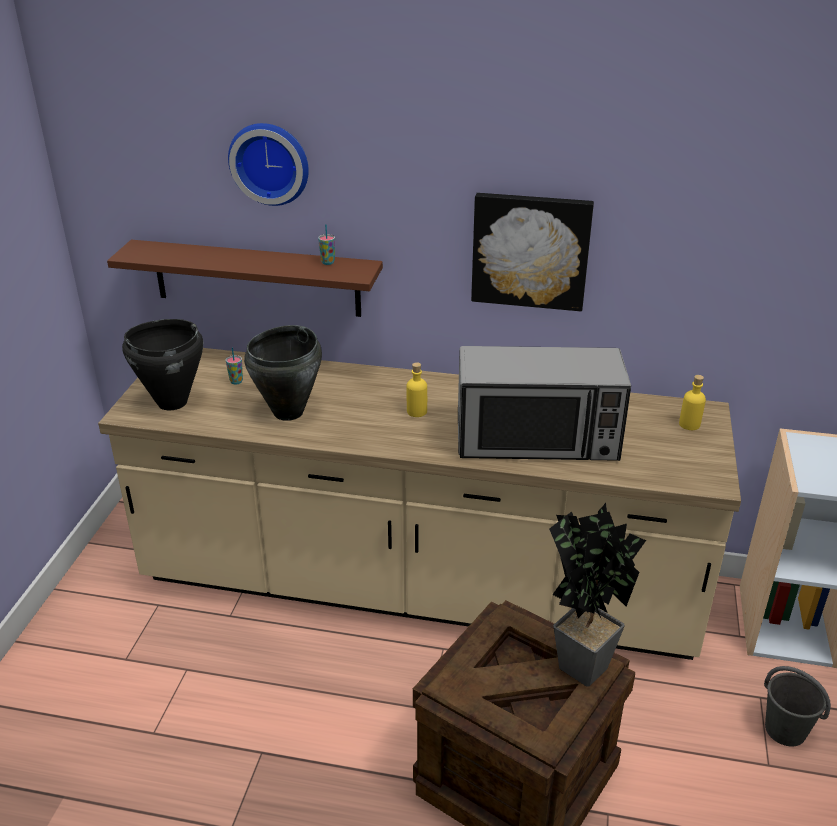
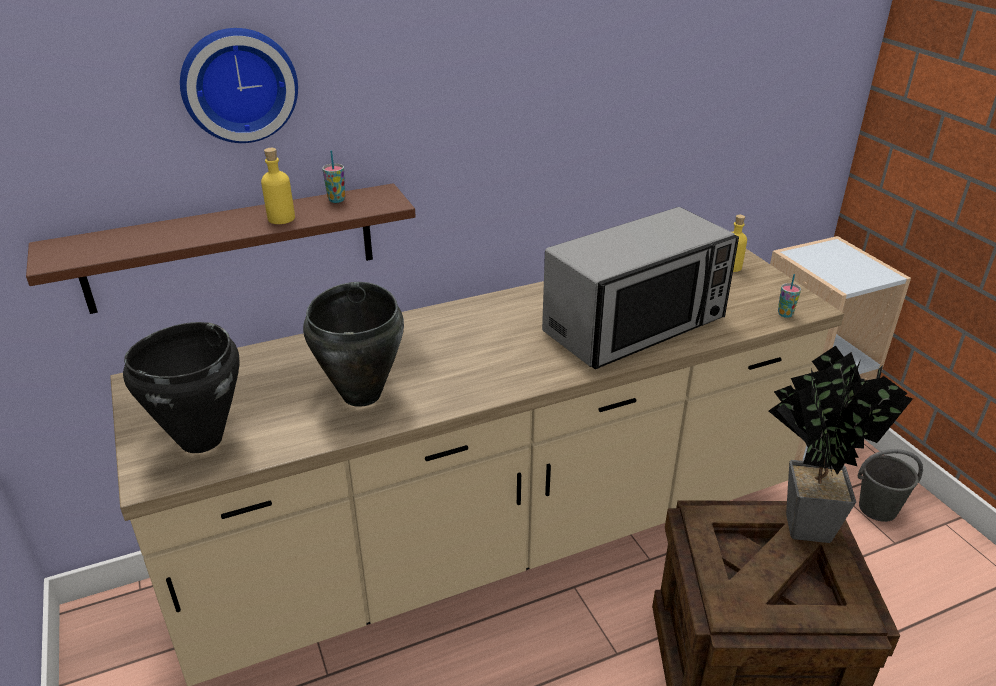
camera: 35 degrees left, 0 degrees up
(236, 381) = (257, 385): cup -> cup (785, 314)
(416, 411) = (496, 342): yellow bottle -> yellow bottle (281, 218)
(530, 250) = (555, 130): picture -> none

